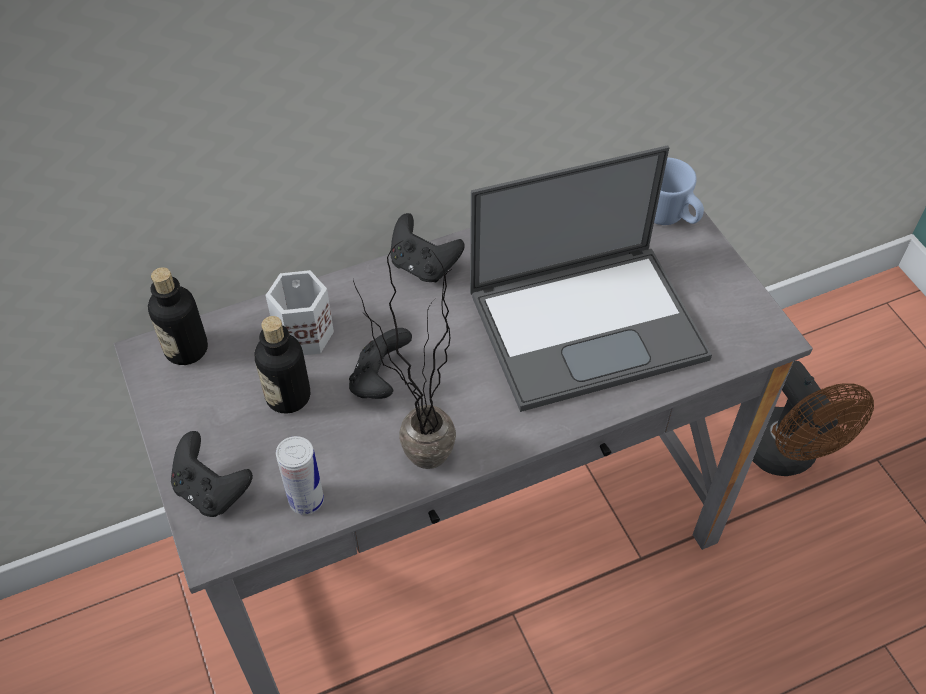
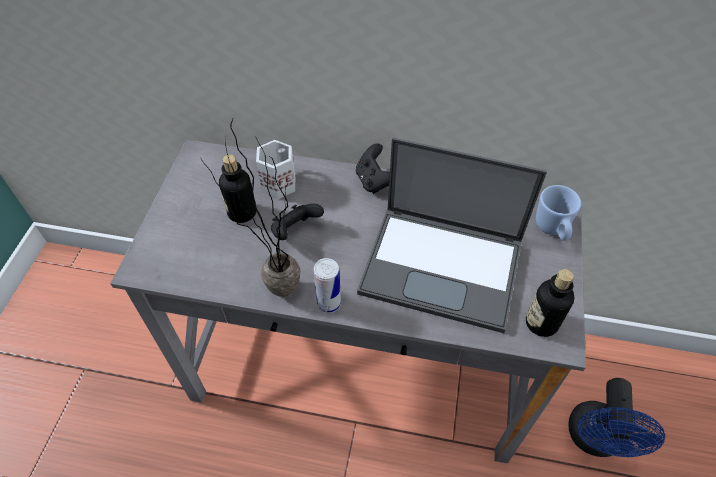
camera: 35 degrees right, 0 degrees up
(186, 349) = (215, 160): bottle -> bottle (541, 323)
(212, 491) = (163, 240): black game controller -> none
(306, 500) = (202, 273): can -> can (329, 303)
(787, 456) = (595, 440): brown fan -> blue fan

